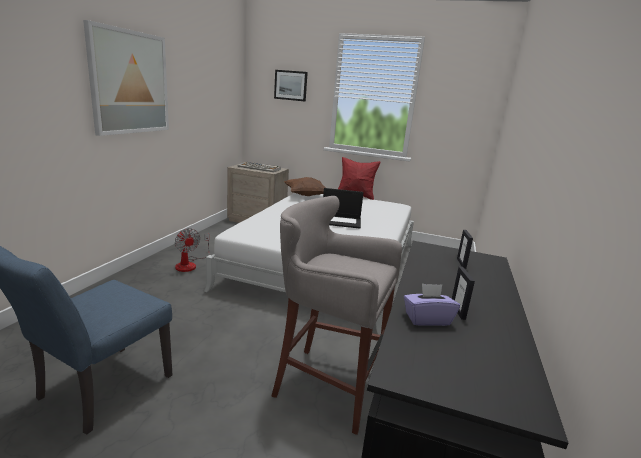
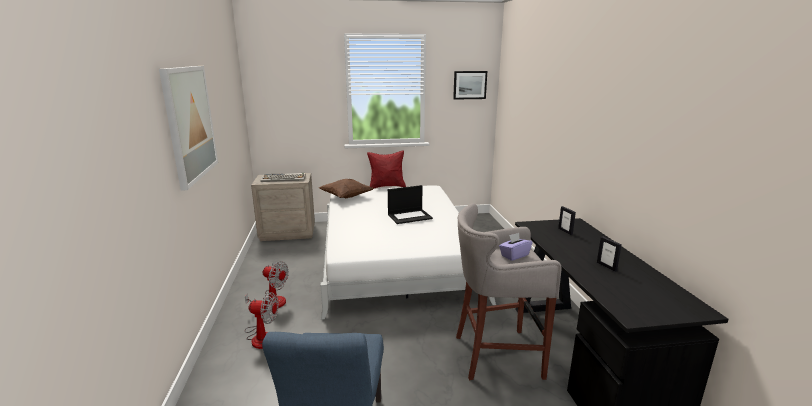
camera: 25 degrees left, 0 degrees up
(146, 287) = (261, 336): none -> fan
(290, 85) = (298, 88): picture -> picture (469, 85)
(427, 319) = (600, 278): purple tissue box -> purple tissue box (514, 255)

